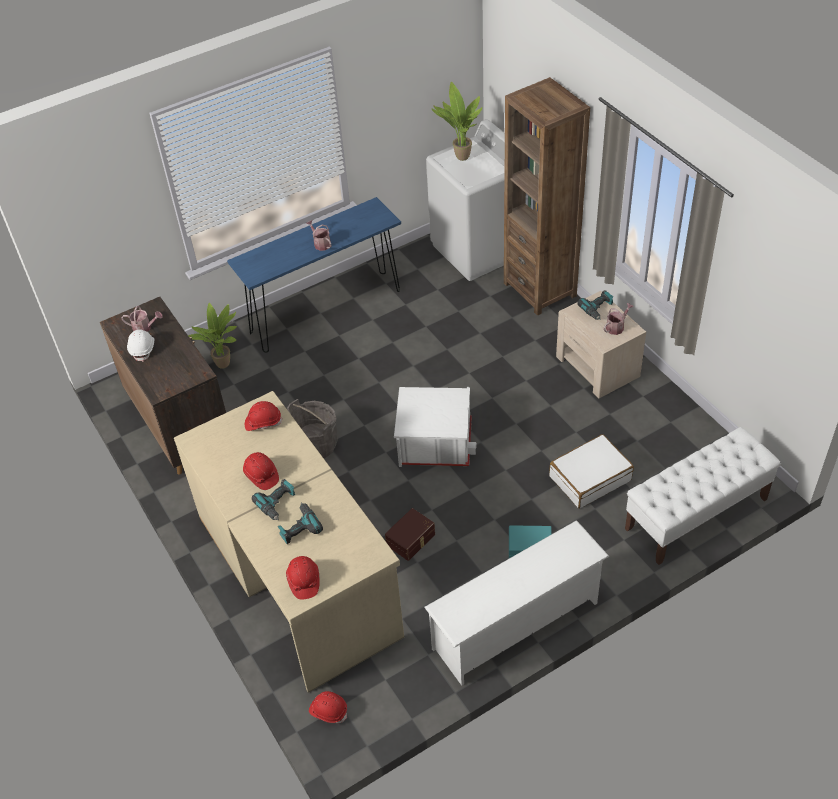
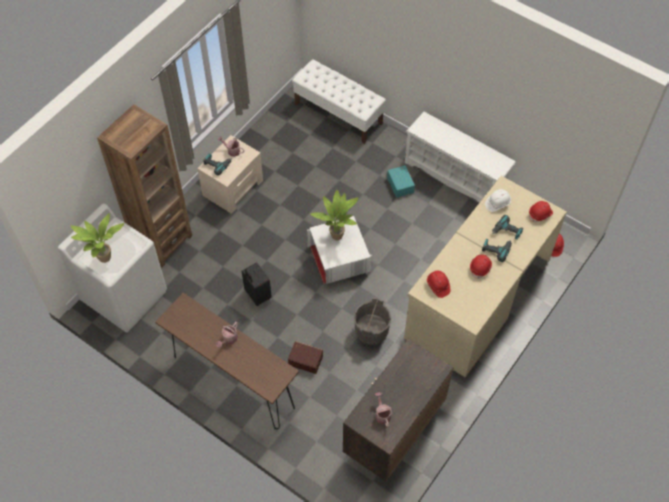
camera: 115 degrees left, 10 degrees up
(143, 349) = (404, 403): white hard hat -> white hard hat (497, 203)
(225, 365) = (319, 431): potted plant -> potted plant (337, 235)
(326, 311) = (233, 381): blue console table -> brown console table
(411, 540) = (422, 246): brown storage box -> brown storage box (305, 359)
(423, 353) = (257, 295): none -> black suitcase
(590, 478) = (333, 169): white suitcase -> none

